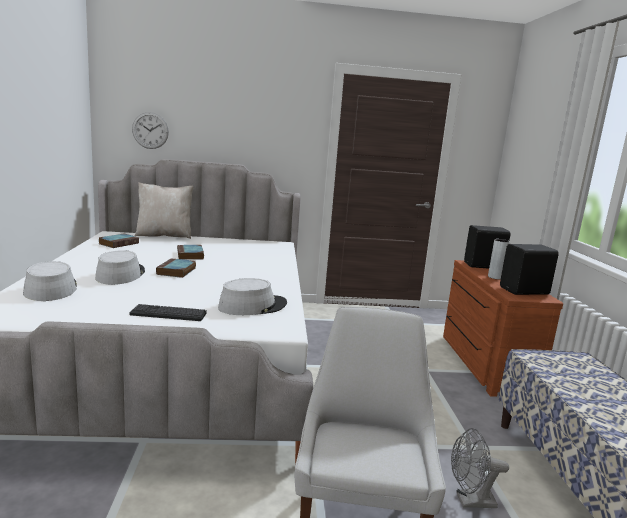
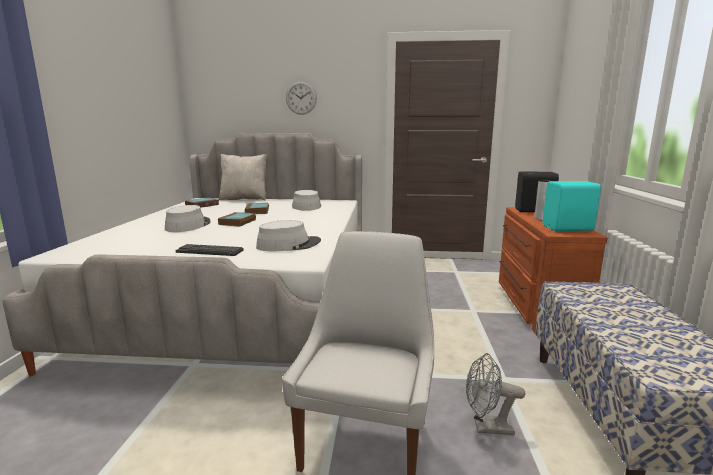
camera: 10 degrees right, 0 degrees up
(50, 289) = (123, 236): grey hat -> grey hat (306, 206)
(150, 130) = (230, 109): wall clock -> wall clock (301, 98)
(525, 291) = (569, 228): black speaker -> turquoise speaker

